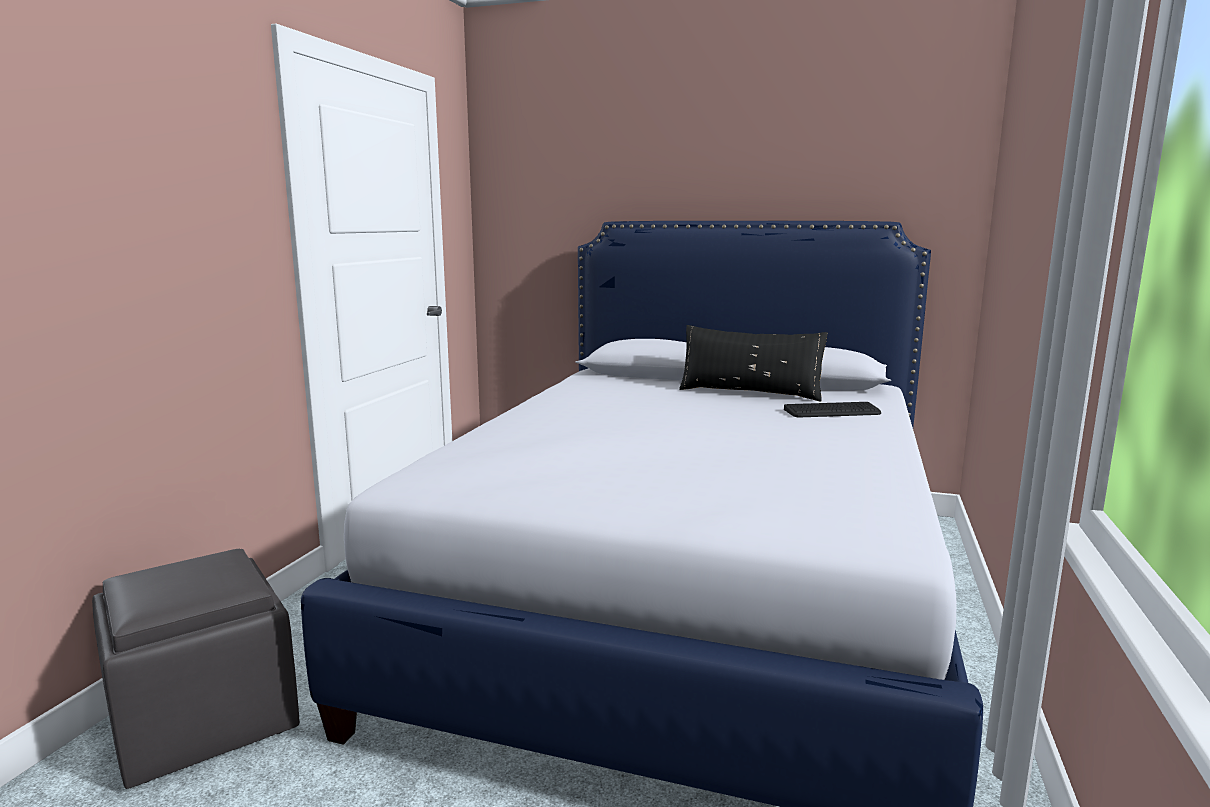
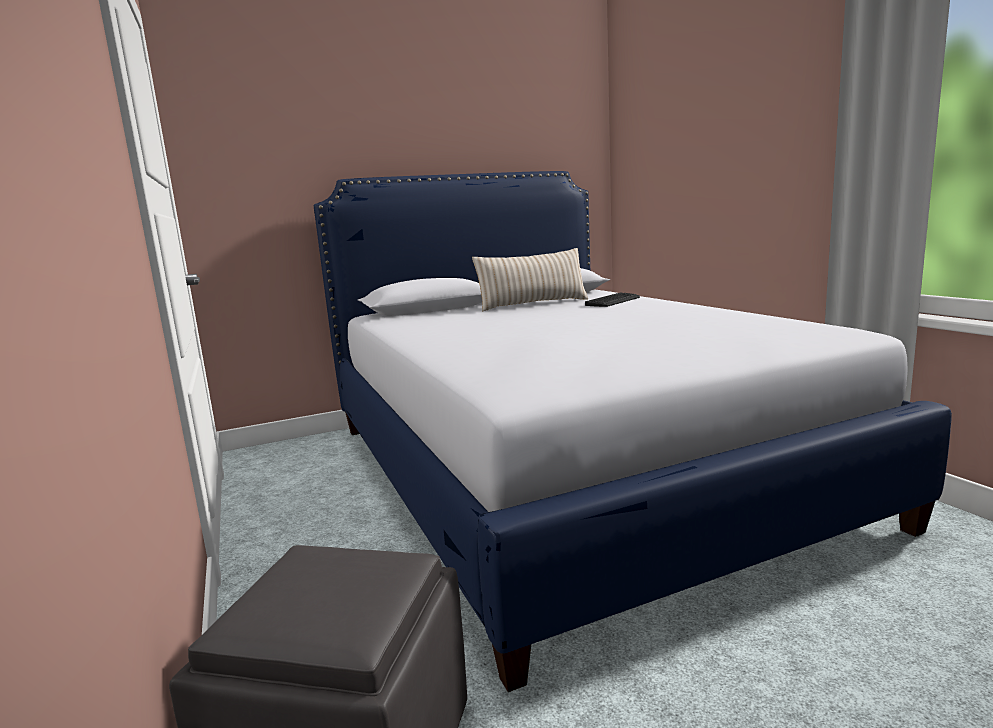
camera: 40 degrees left, 0 degrees up
(749, 393) = (533, 304): black pillow -> beige pillow

